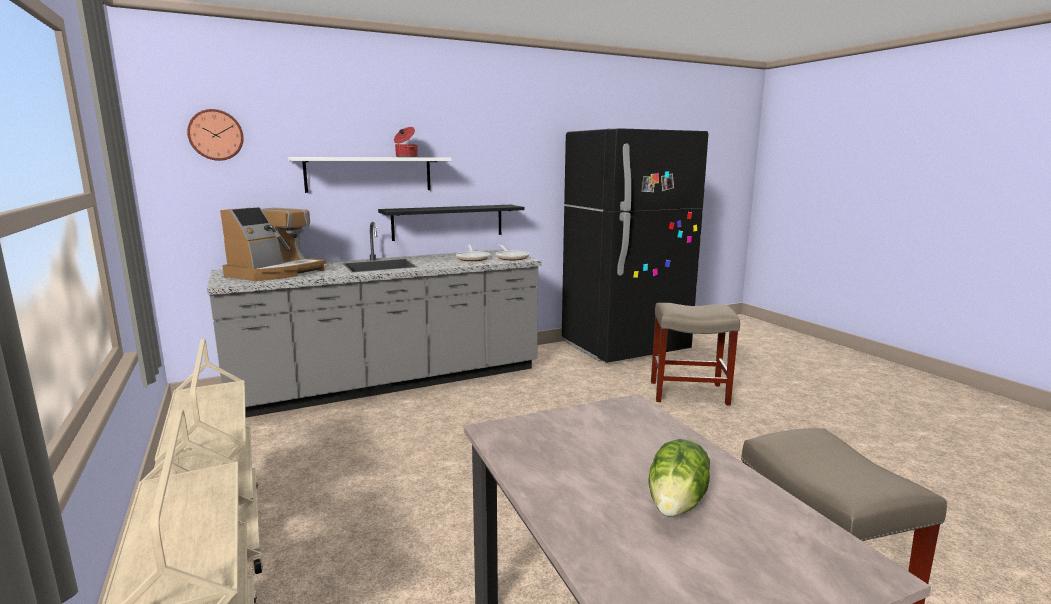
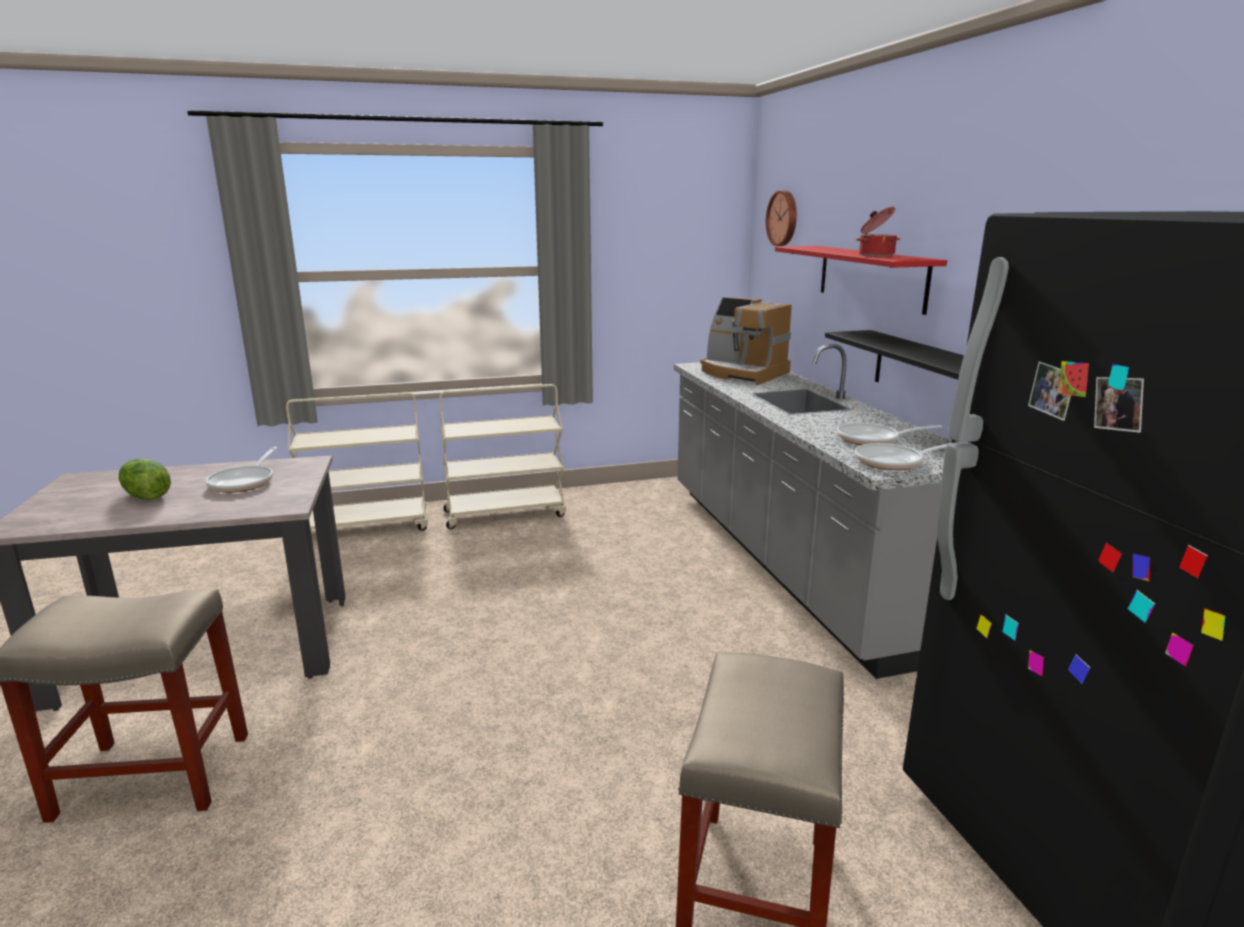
camera: 100 degrees right, 5 degrees up
(369, 174) = (871, 277): white shelf -> red shelf
(583, 450) = (245, 482): none -> frying pan

